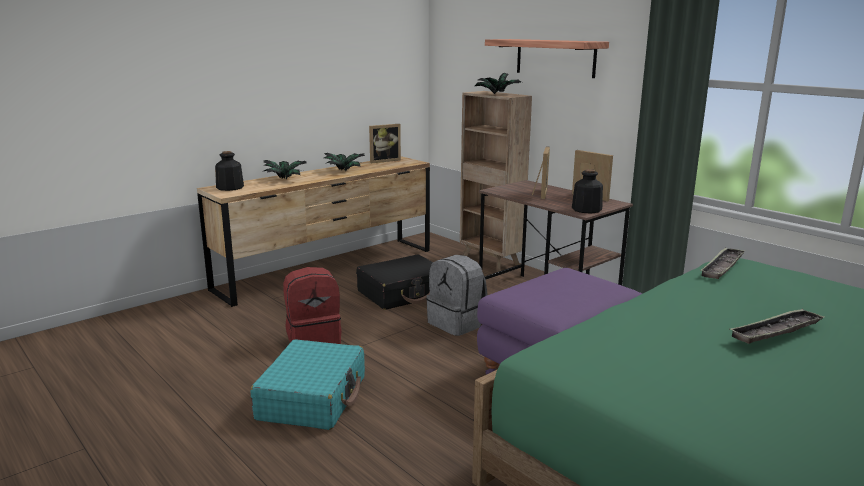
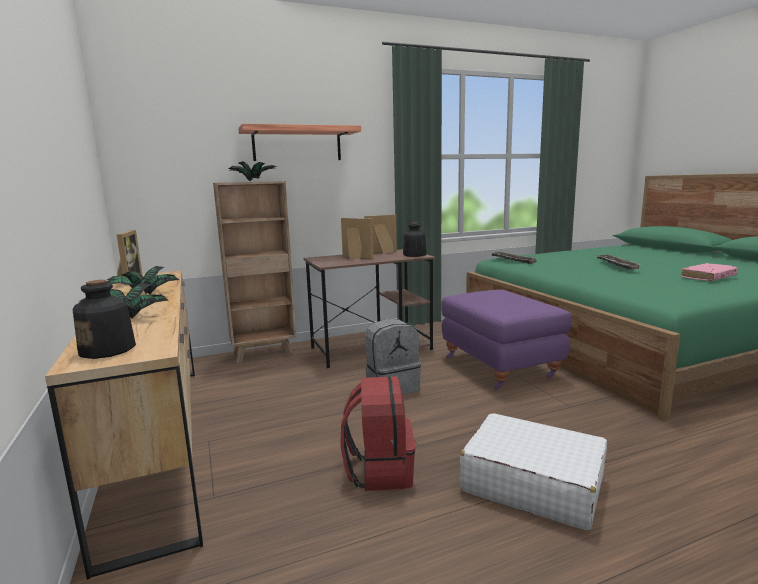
camera: 70 degrees left, 5 degrees down
(313, 398) = (532, 483): turquoise suitcase -> white suitcase
(403, 293) = (297, 402): black suitcase -> none
(757, 403) = (708, 277): none -> pink book

